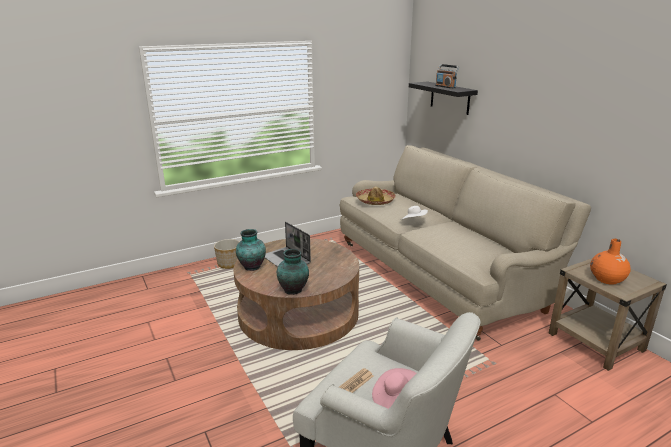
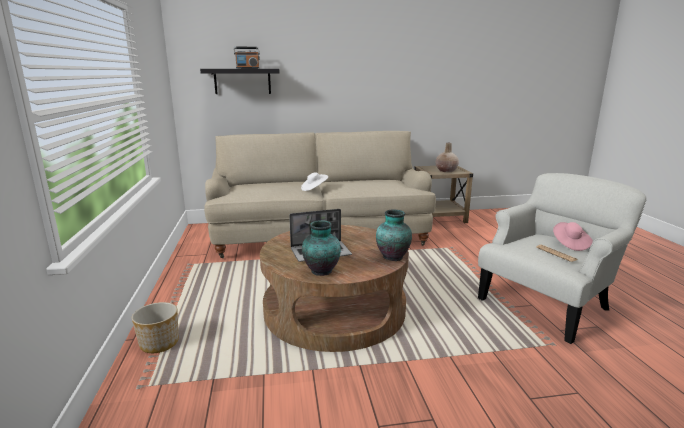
camera: 70 degrees left, 5 degrees down
(375, 201) = (250, 191): hat -> none
(607, 279) = (446, 171): orange vase -> beige vase

